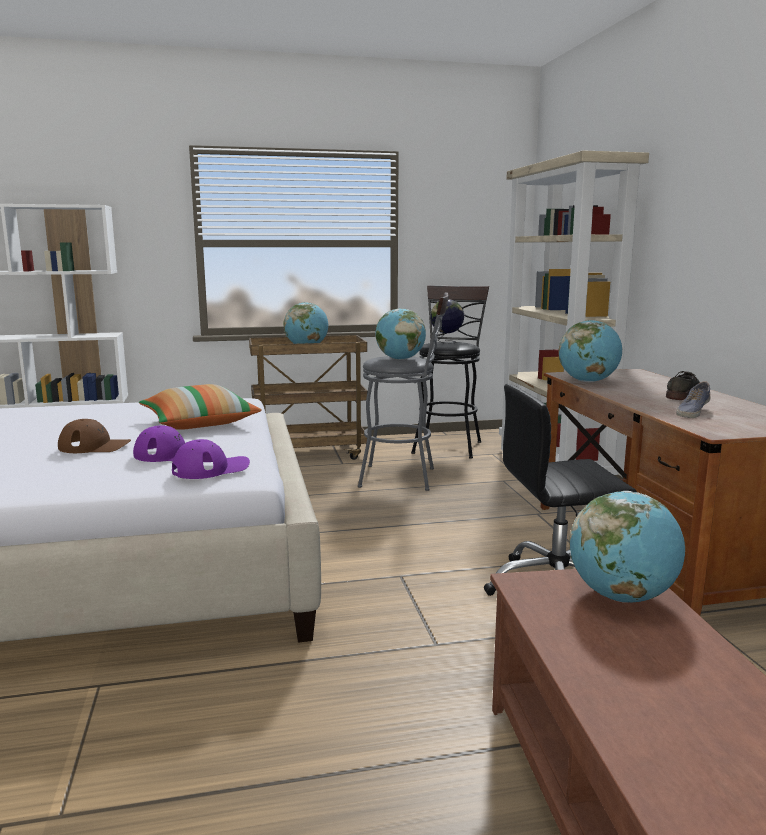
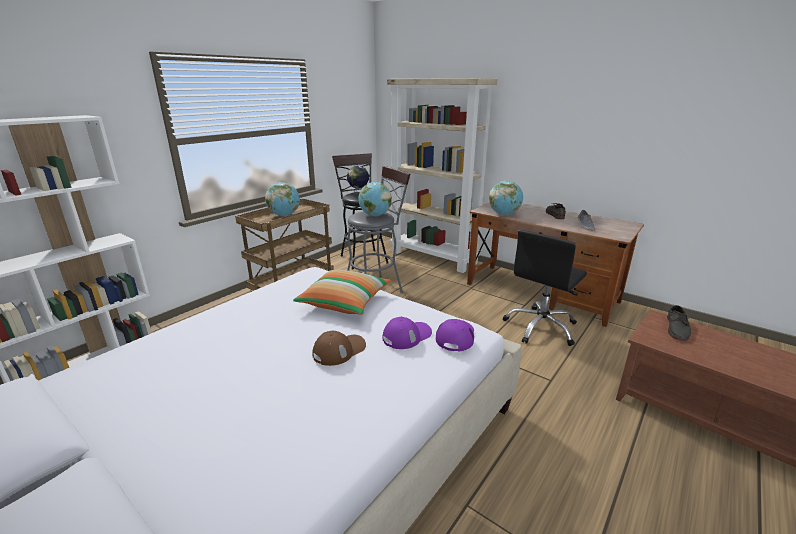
camera: 40 degrees left, 10 degrees up
(622, 596) = (677, 329): globe -> grey shoe

